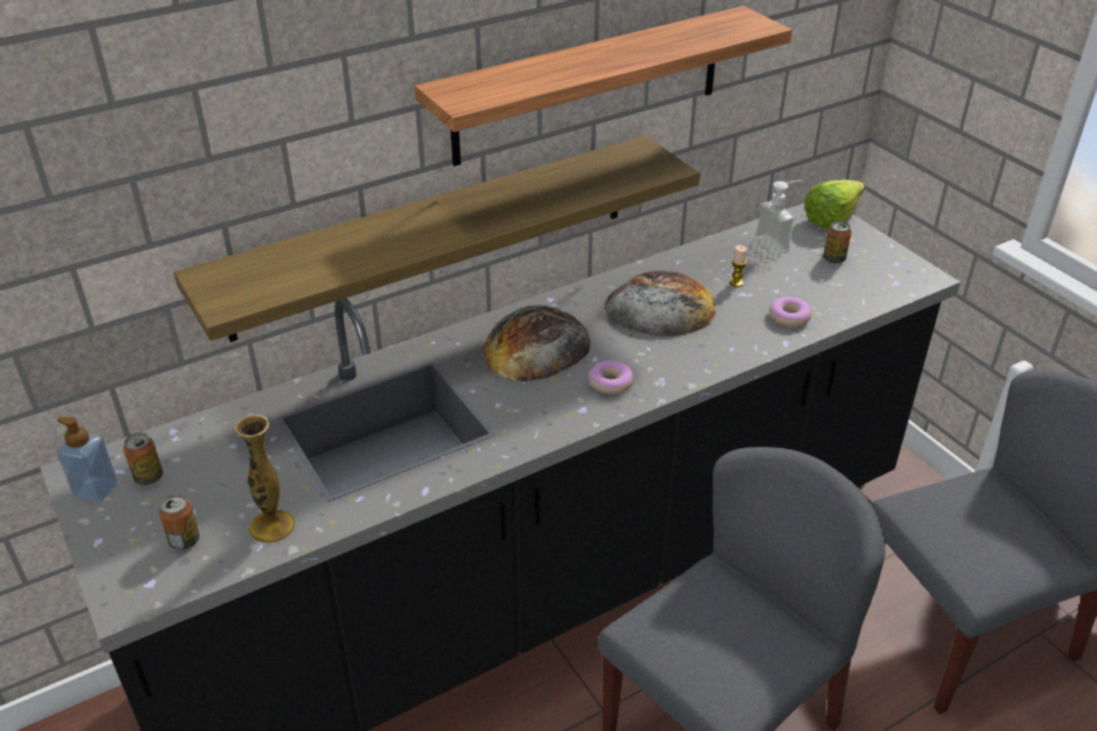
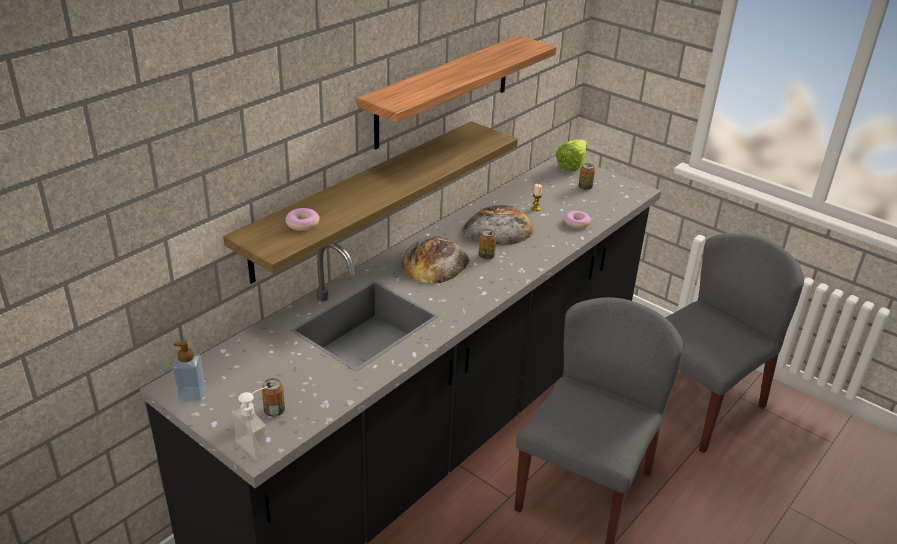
camera: 20 degrees left, 5 degrees down
(148, 477) = (224, 380): can -> can (486, 256)
(272, 526) = (328, 392): vase -> none
(610, 382) = (492, 275): donut -> donut (302, 224)
(778, 242) = (548, 182): soap dispenser -> soap dispenser (259, 444)

